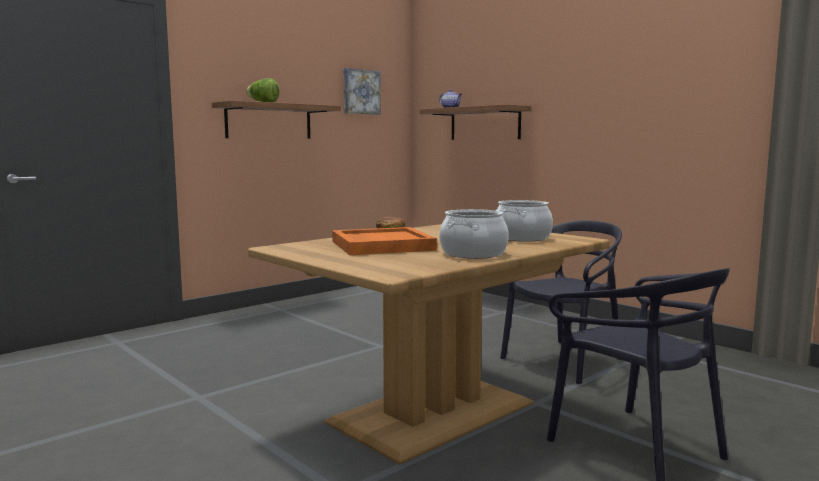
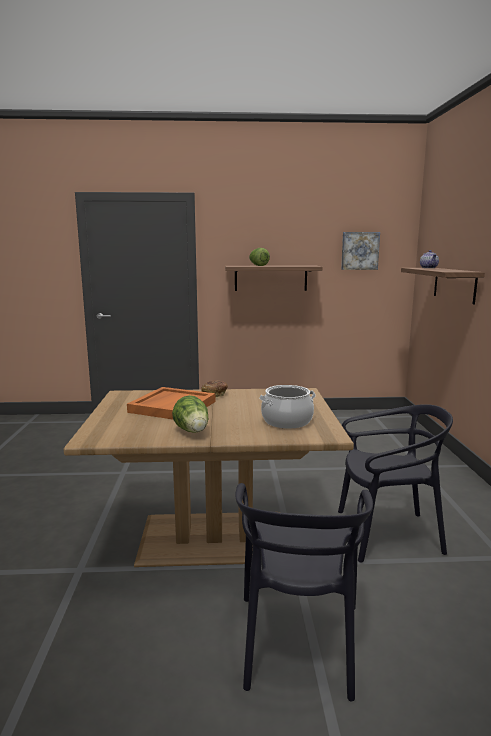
camera: 40 degrees right, 5 degrees up
(473, 254) = (193, 431): cooking pot -> lettuce

